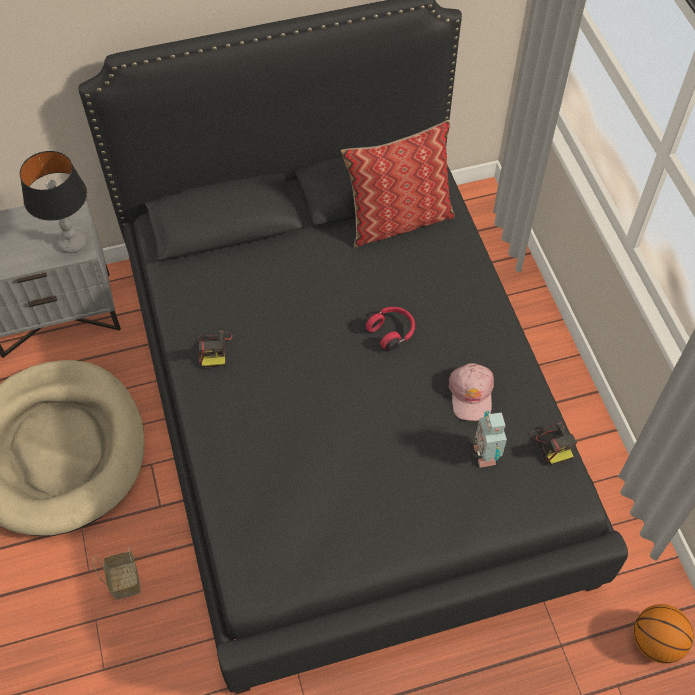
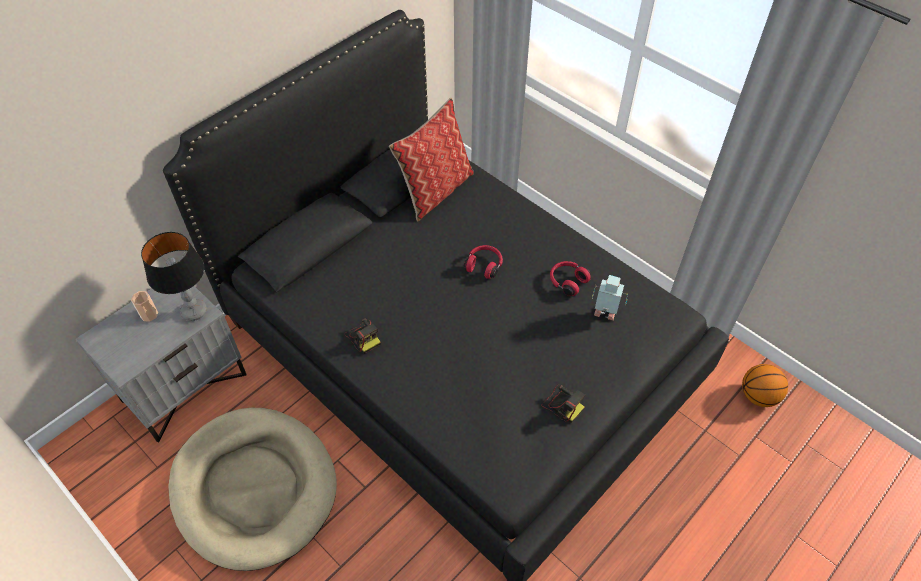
camera: 30 degrees left, 5 degrees down
(31, 227) = (149, 314): none -> cup
(124, 579) = (373, 557): basket -> none
(471, 394) = (567, 281): pink cap -> red headphones
(486, 454) = (605, 315): toy robot -> toy robot turned 150 degrees clockwise
(552, 443) = (641, 287): camera -> camera (562, 404)

